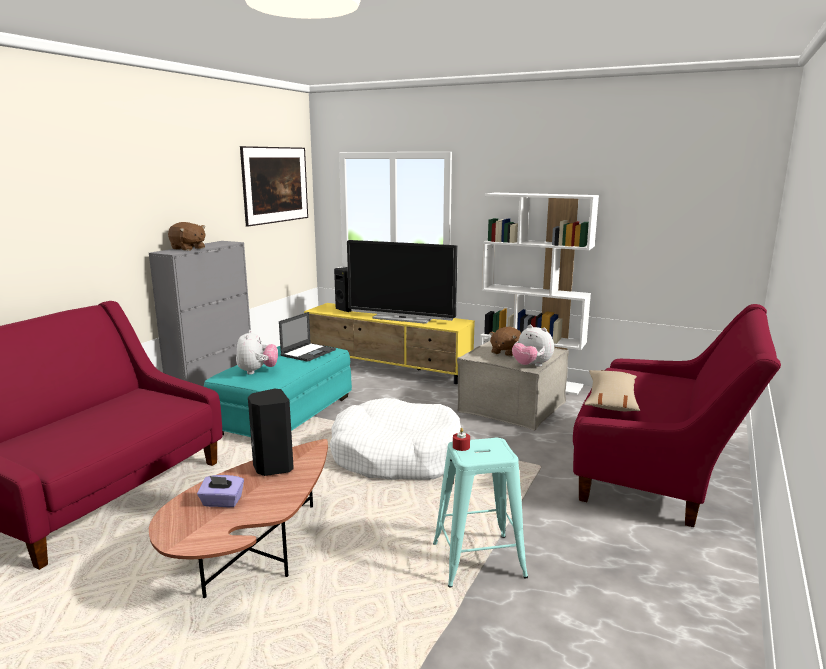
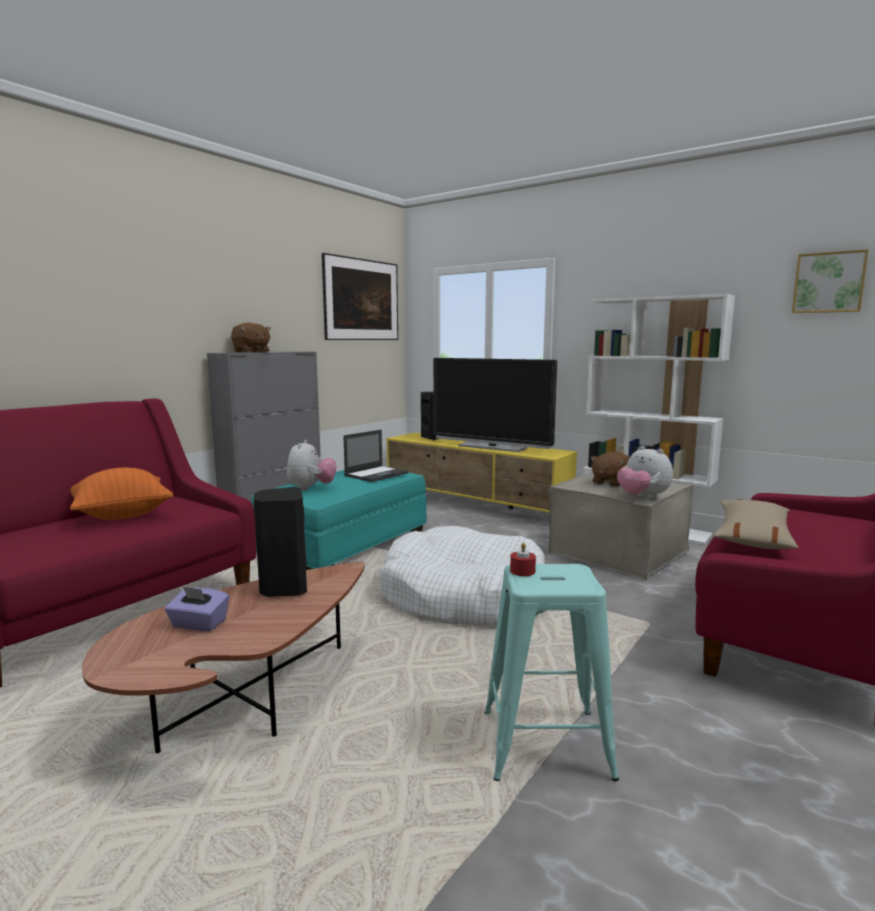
camera: 10 degrees right, 5 degrees down
(108, 413) = (122, 515): none -> orange pillow
(667, 189) = (829, 282): none -> picture

